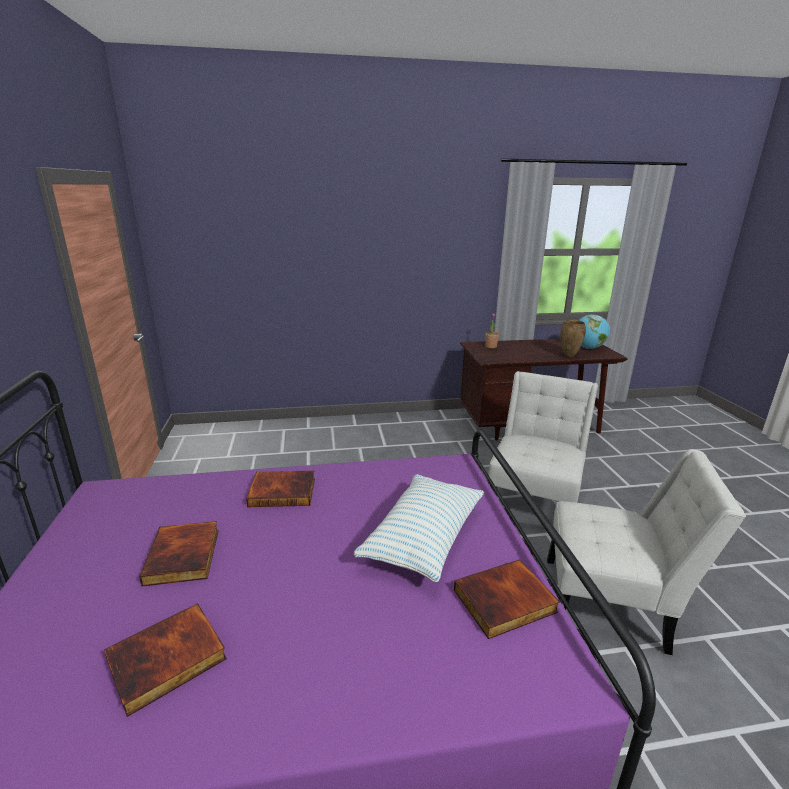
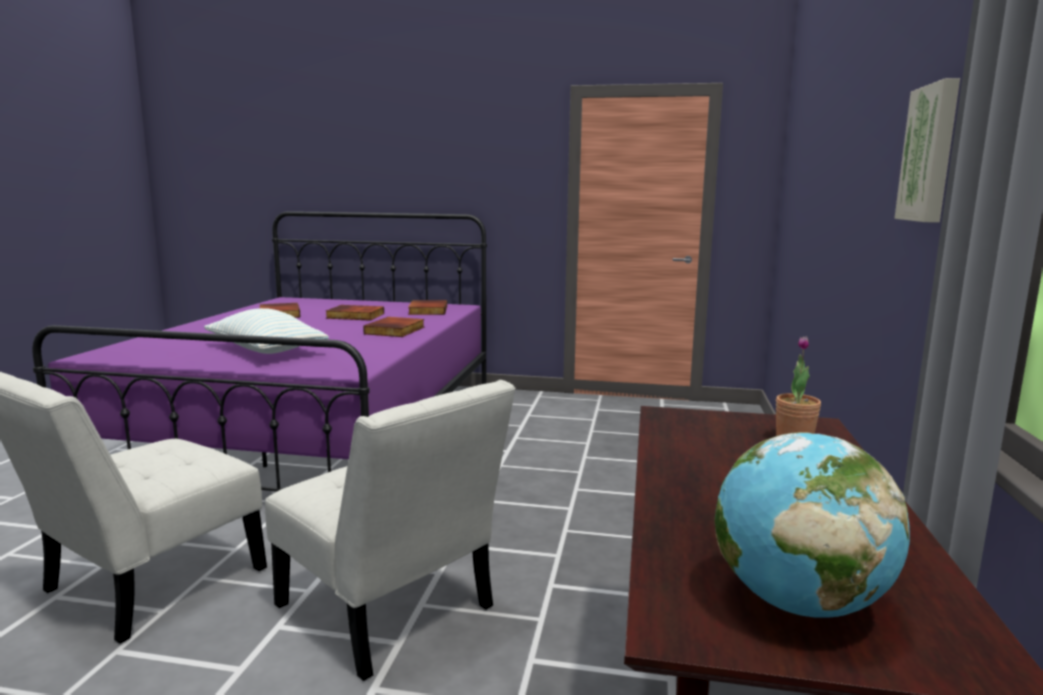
camera: 110 degrees right, 10 degrees down
(451, 248) = (931, 154): none -> picture
(505, 602) = (166, 356): book -> book (427, 310)
(568, 356) = (674, 515): brown vase -> none

